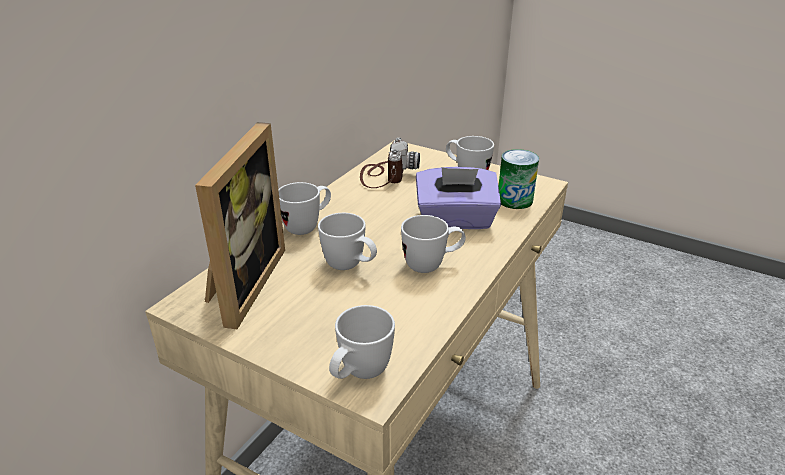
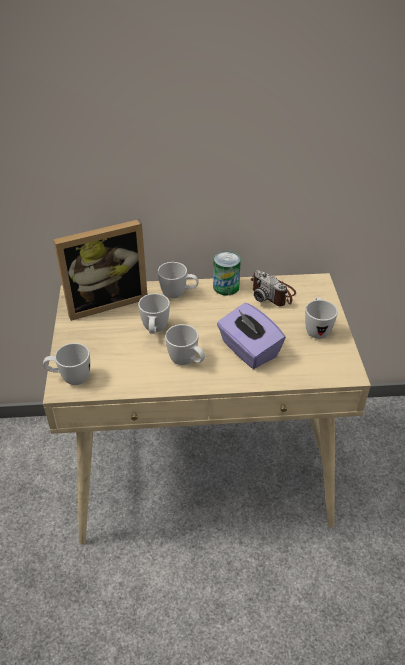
camera: 55 degrees right, 10 degrees up
(385, 174) = (273, 293): camera -> camera turned 75 degrees clockwise
(515, 200) = (307, 367): can -> can (226, 287)

